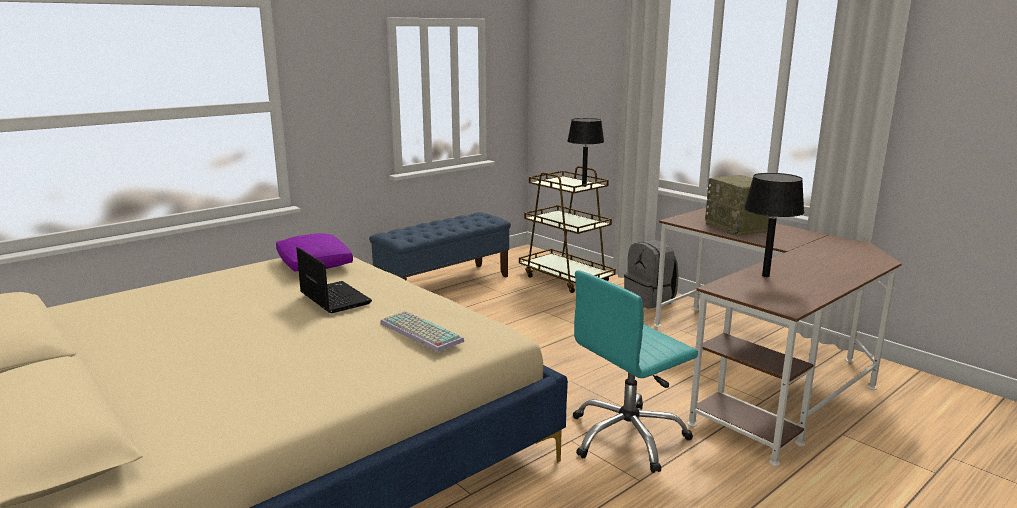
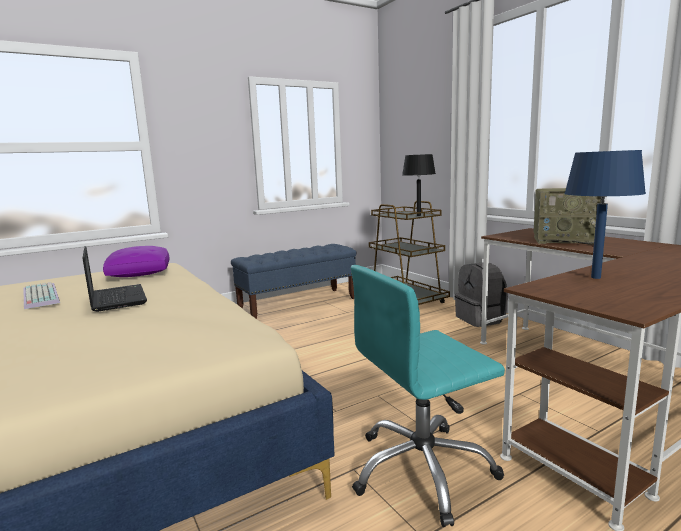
camera: 10 degrees right, 5 degrees down
(418, 332) = (155, 331): keyboard -> keyboard (39, 296)
(738, 228) = (564, 240): radio -> radio turned 60 degrees counterclockwise
(765, 276) = (595, 277): black table lamp -> blue table lamp

